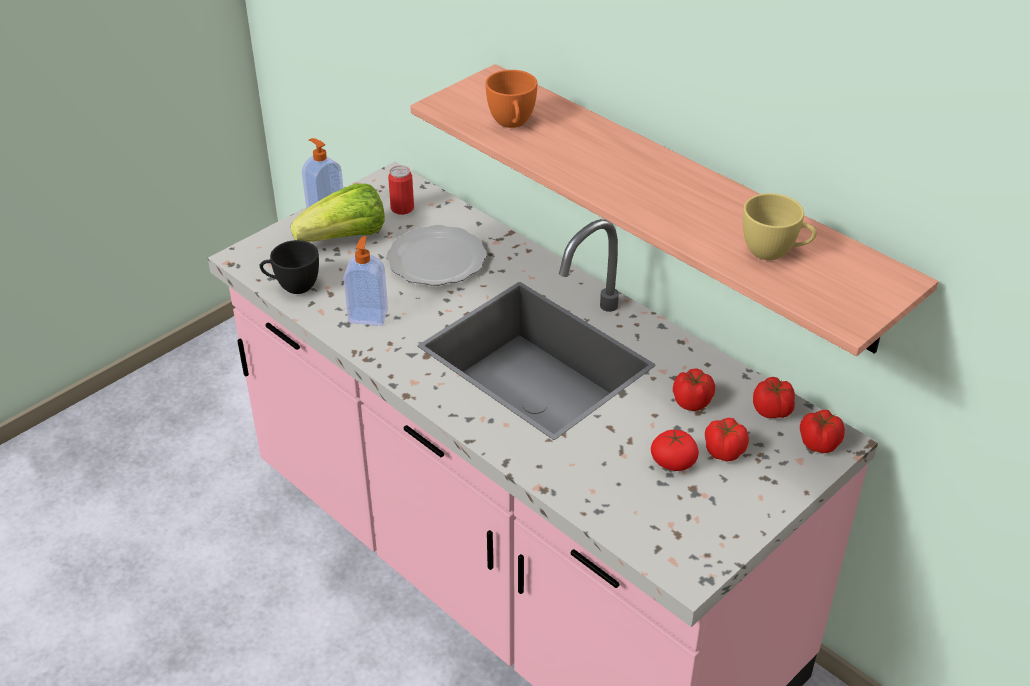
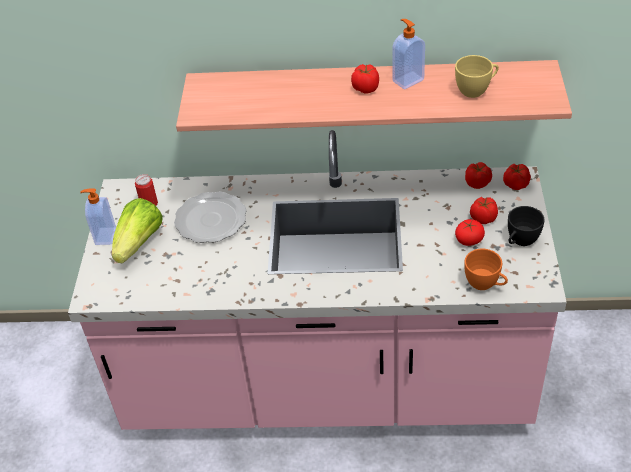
camera: 40 degrees left, 5 degrees up
(292, 286) = (148, 292): black cup -> black cup (520, 241)
(368, 316) = (217, 277): soap dispenser -> soap dispenser (407, 80)
(512, 124) = (252, 102): orange cup -> orange cup (485, 284)
(693, 402) = (439, 204): tomato -> tomato (366, 88)

